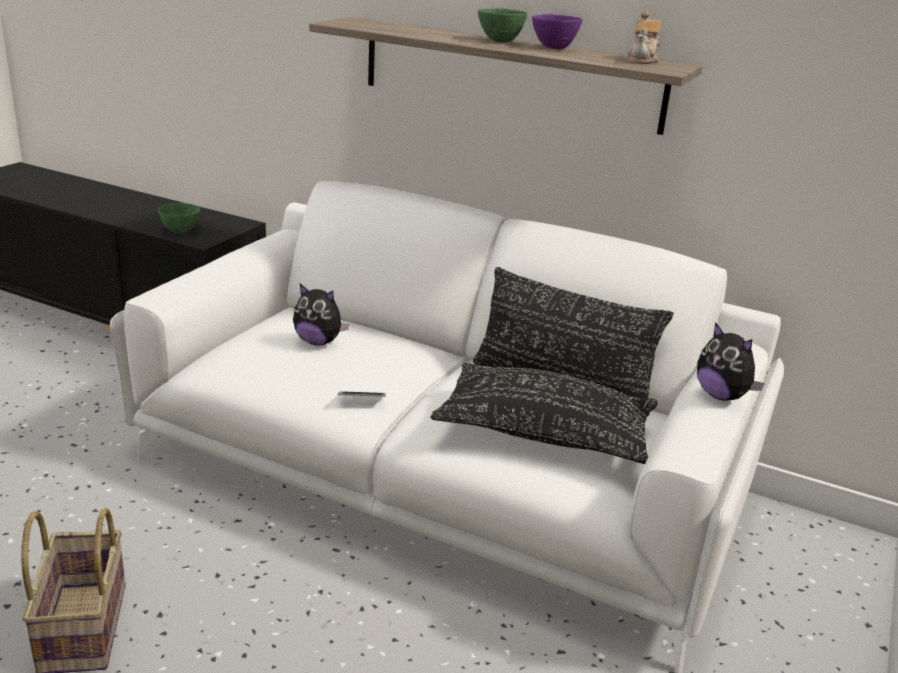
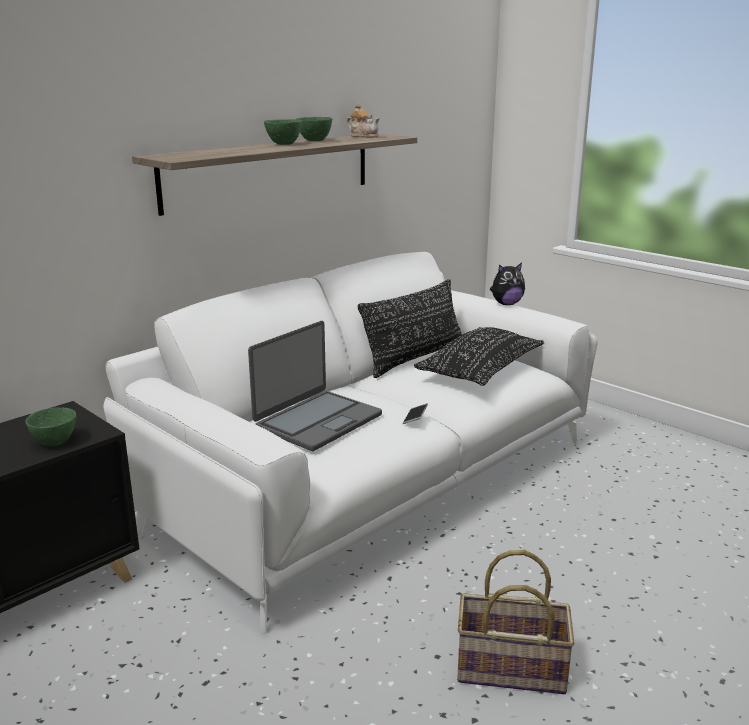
camera: 70 degrees left, 5 degrees down
(318, 342) = (317, 421): plush toy -> laptop
(554, 48) = (315, 141): purple bowl -> green bowl

